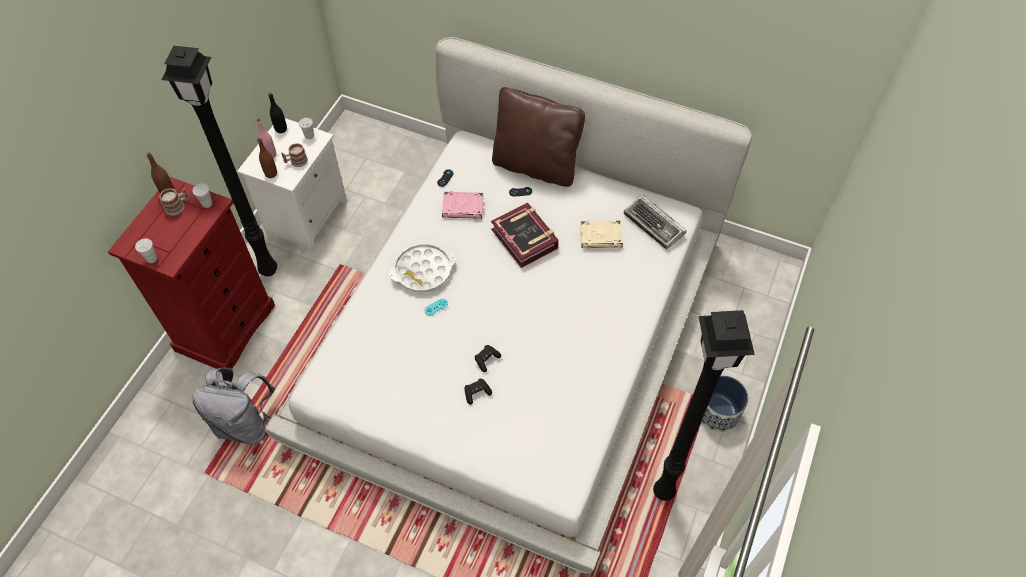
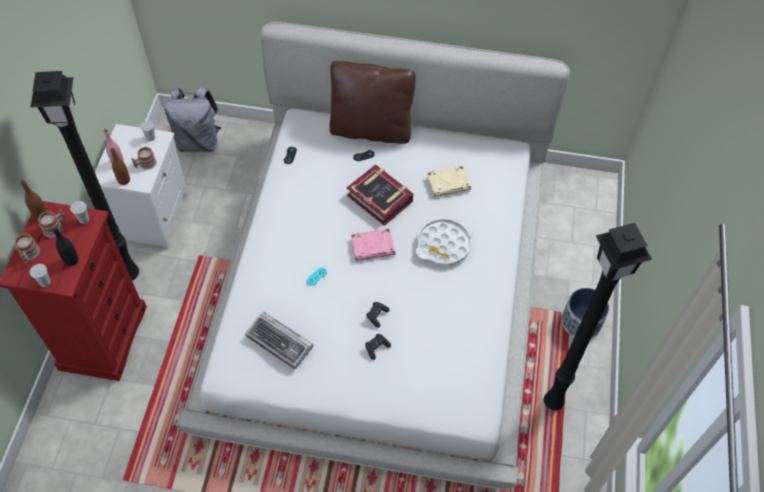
camera: 15 degrees left, 0 degrees up
(145, 229) = (29, 255): none -> mug
(245, 423) = (150, 424): grey backpack -> grey backpack (198, 142)
(281, 129) = (121, 136): black bottle -> black bottle (71, 260)
(423, 271) = (295, 246): white tray -> white tray (443, 245)
(463, 207) = (315, 180): pink book -> pink book (373, 246)
(654, 225) = (493, 164): keyboard -> keyboard (280, 342)

